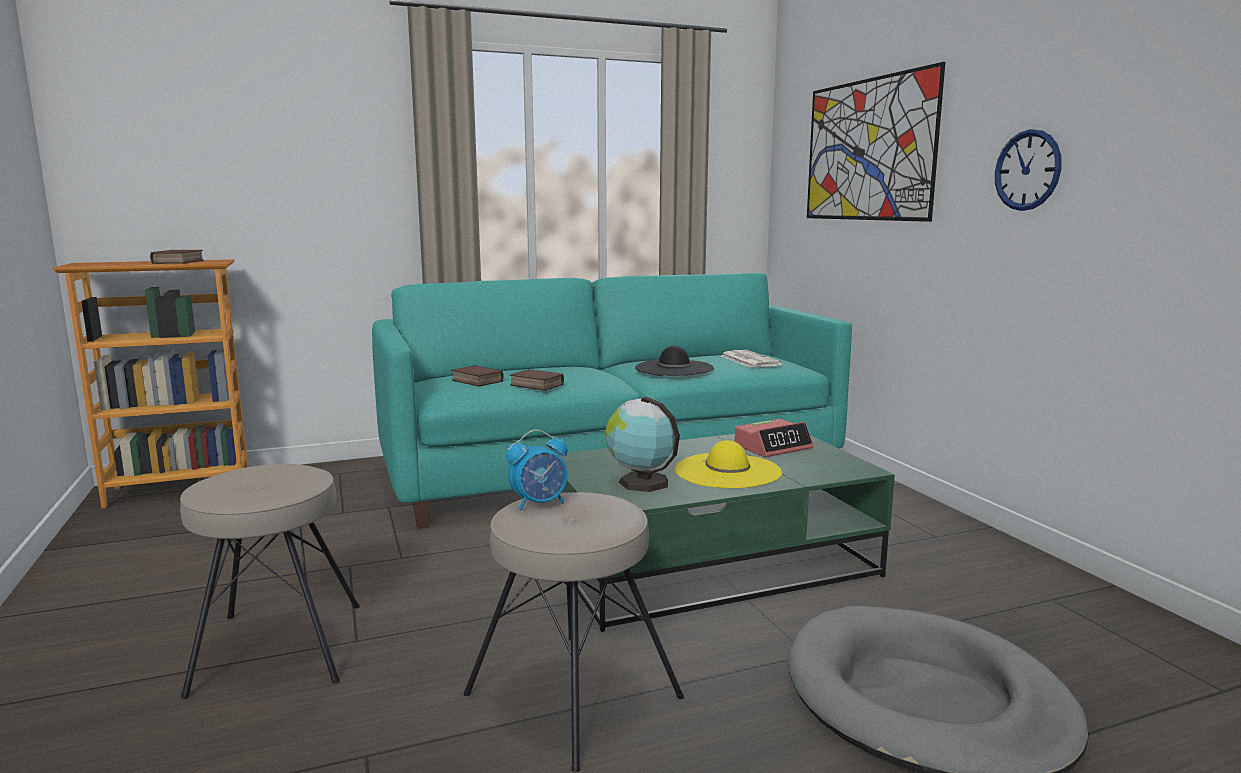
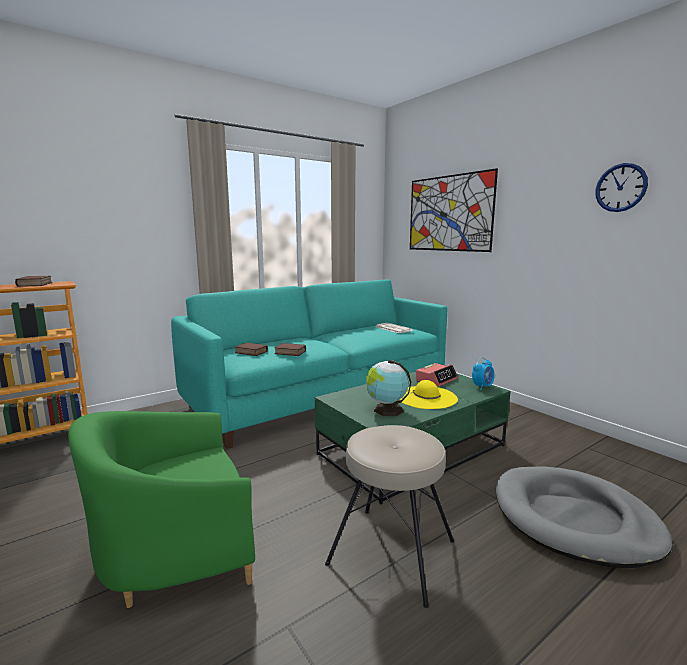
camera: 15 degrees left, 0 degrees up
(277, 648) = (178, 552): beige stool -> green armchair
(539, 503) = (371, 437): alarm clock -> alarm clock (482, 386)
(674, 368) = (358, 336): black hat -> none
(1027, 170) = (550, 226): wall clock -> wall clock (620, 187)

